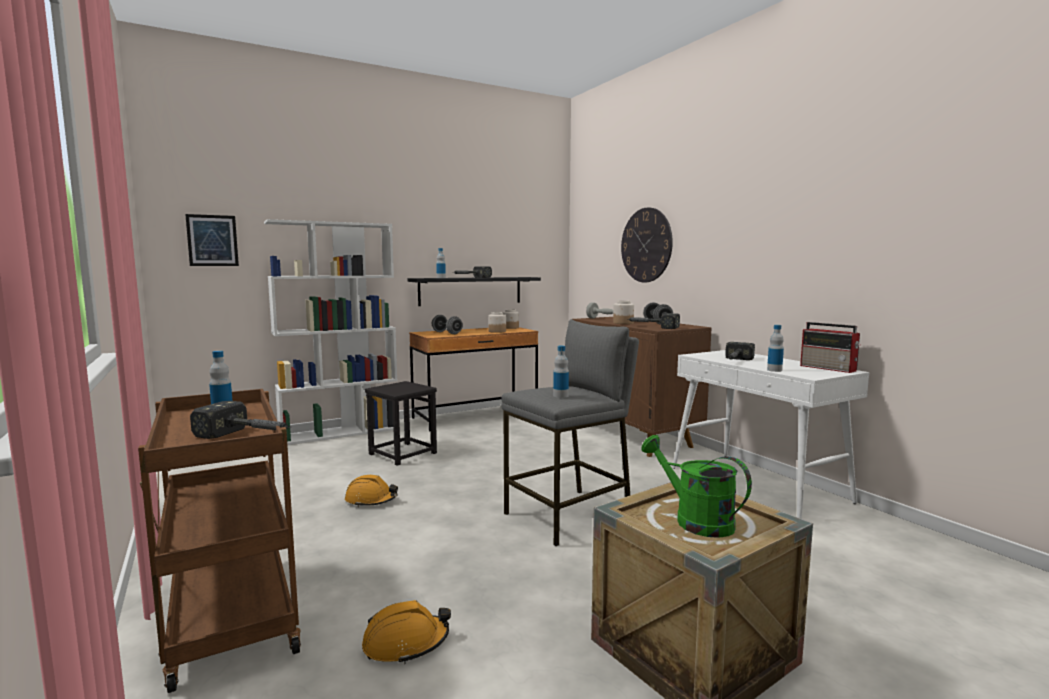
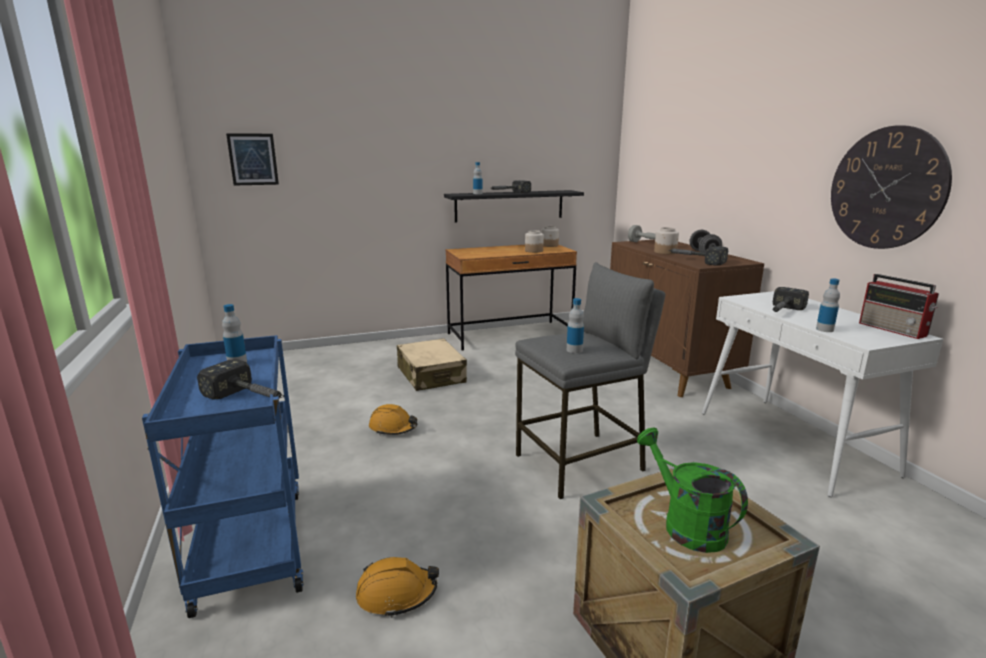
camera: 10 degrees right, 10 degrees up
(229, 617) = (249, 544): brown cart -> blue cart
(340, 432) = (378, 346): white bookcase -> none
(402, 454) = (431, 375): black stool -> beige suitcase
(447, 333) = (482, 252): grey dumbbell -> none
(646, 245) = (701, 162): wall clock -> wall clock (886, 188)

